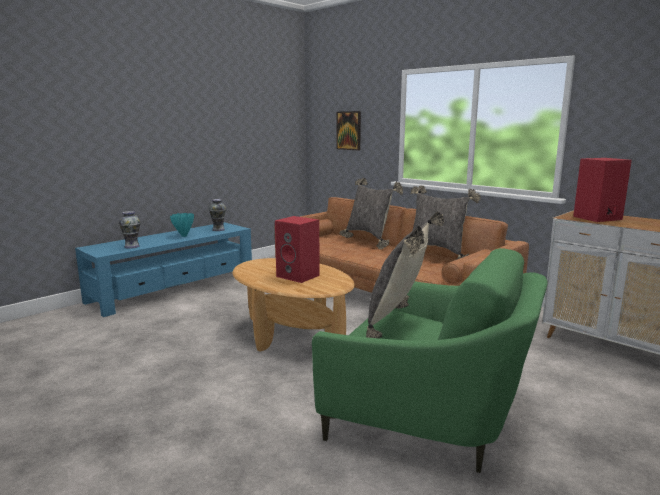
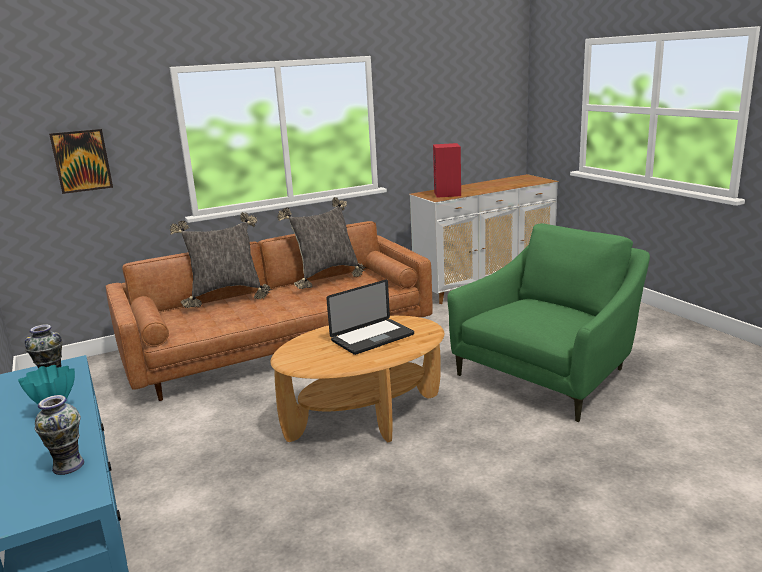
camera: 70 degrees left, 5 degrees up
(299, 276) = (372, 338): red speaker -> laptop
(403, 329) = (537, 313): pillow -> none

